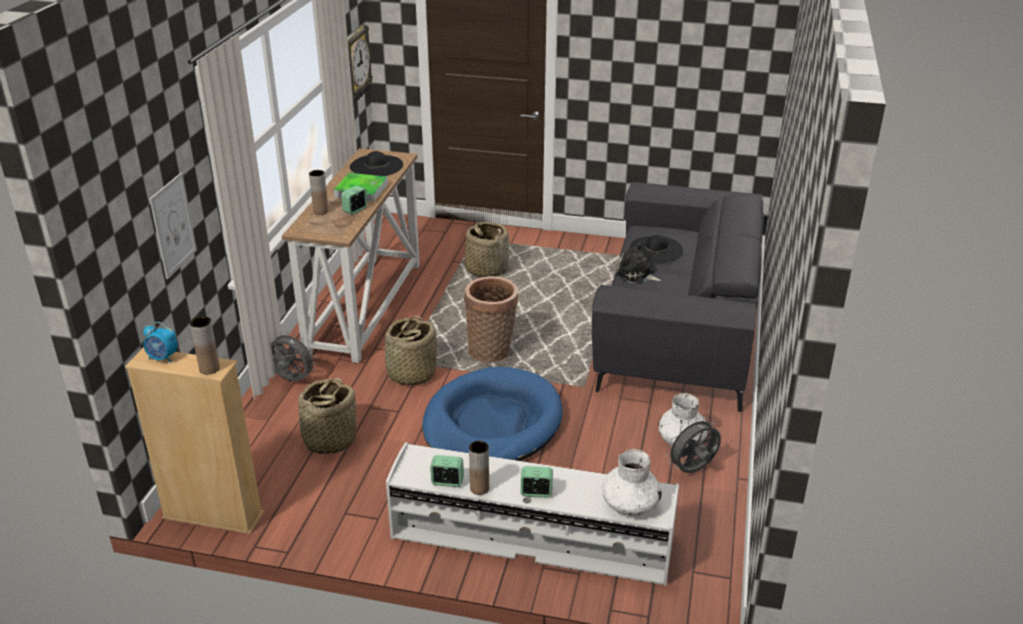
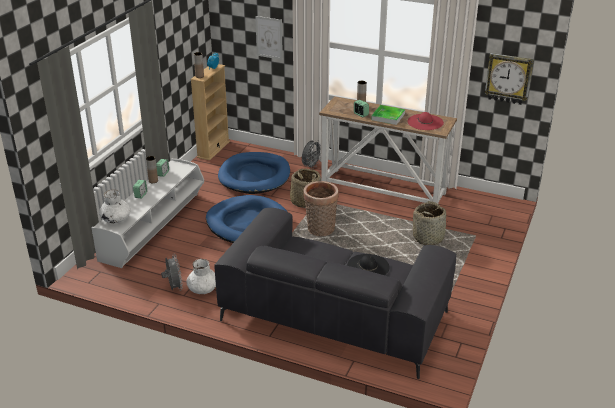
camera: 100 degrees right, 0 degrees up
(329, 440) = (254, 176): basket -> blue dog bed
(376, 166) = (425, 122): black hat -> red hat
(637, 275) = (333, 253): plush toy -> none

